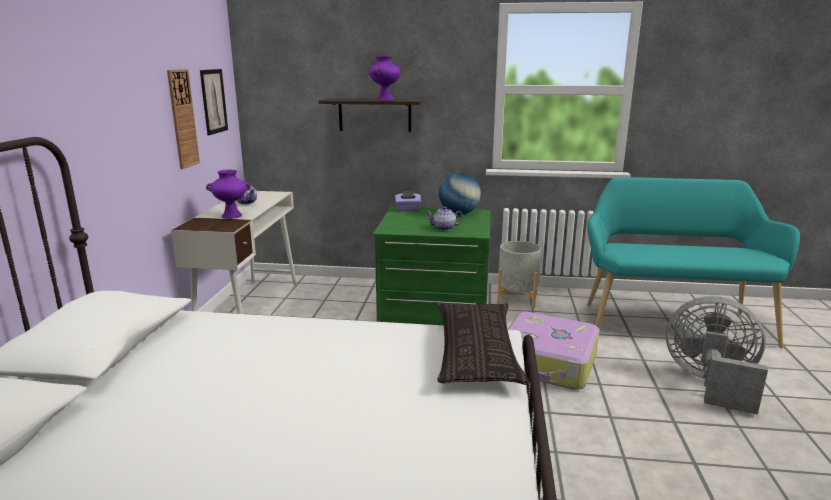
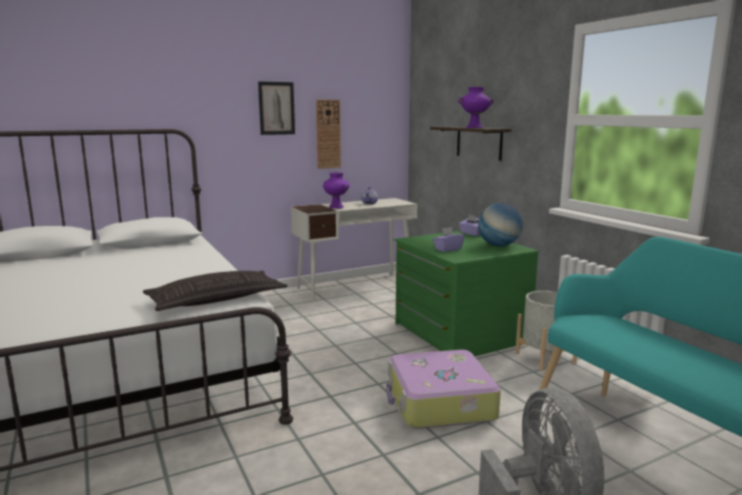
camera: 55 degrees right, 5 degrees down
(213, 101) = (372, 125): picture -> picture (276, 108)
(444, 228) = (448, 249): teapot -> purple tissue box

